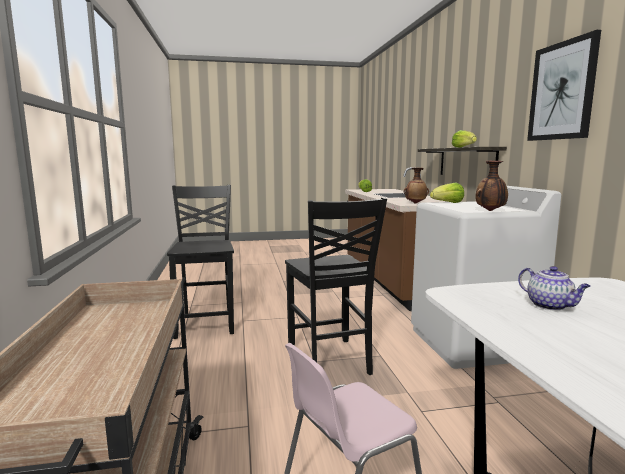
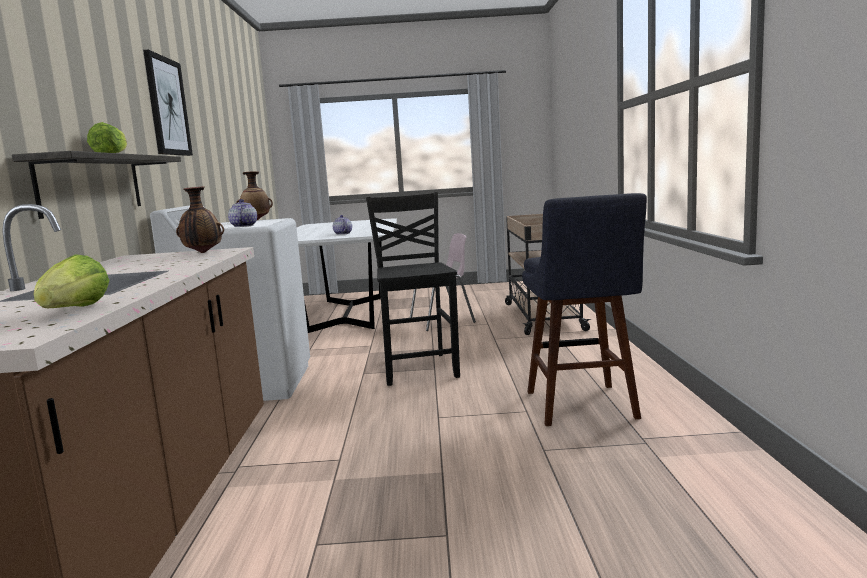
camera: 170 degrees left, 0 degrees up
(207, 323) = (582, 407): black chair -> blue stool
(448, 203) = (243, 226): lettuce -> teapot

